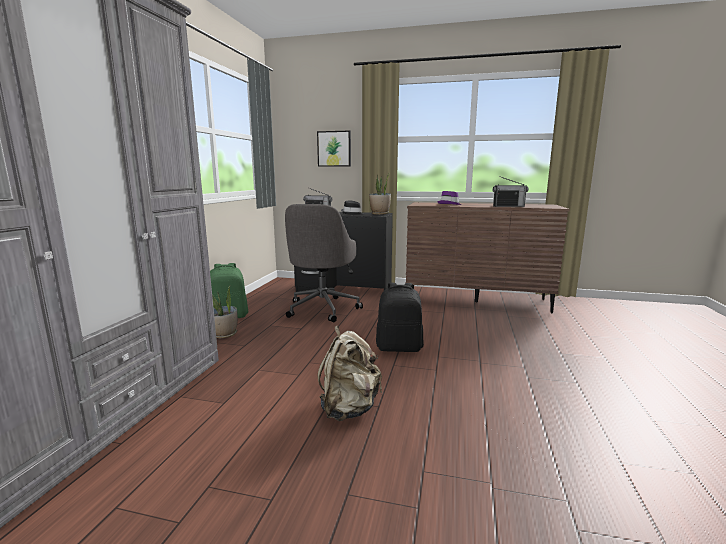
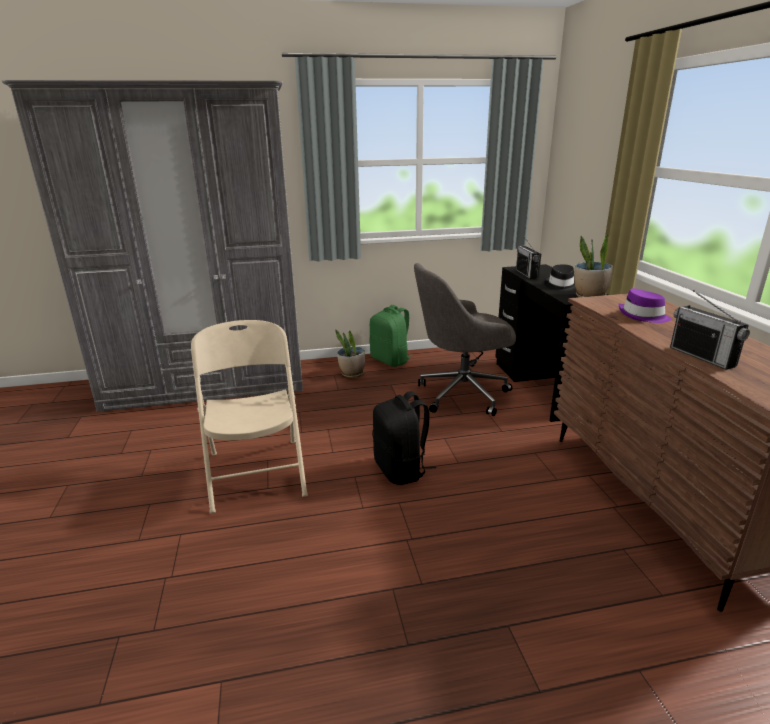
camera: 65 degrees right, 10 degrees up
(334, 149) = (599, 178): picture -> none
(349, 408) = (257, 474): beige backpack -> beige chair

